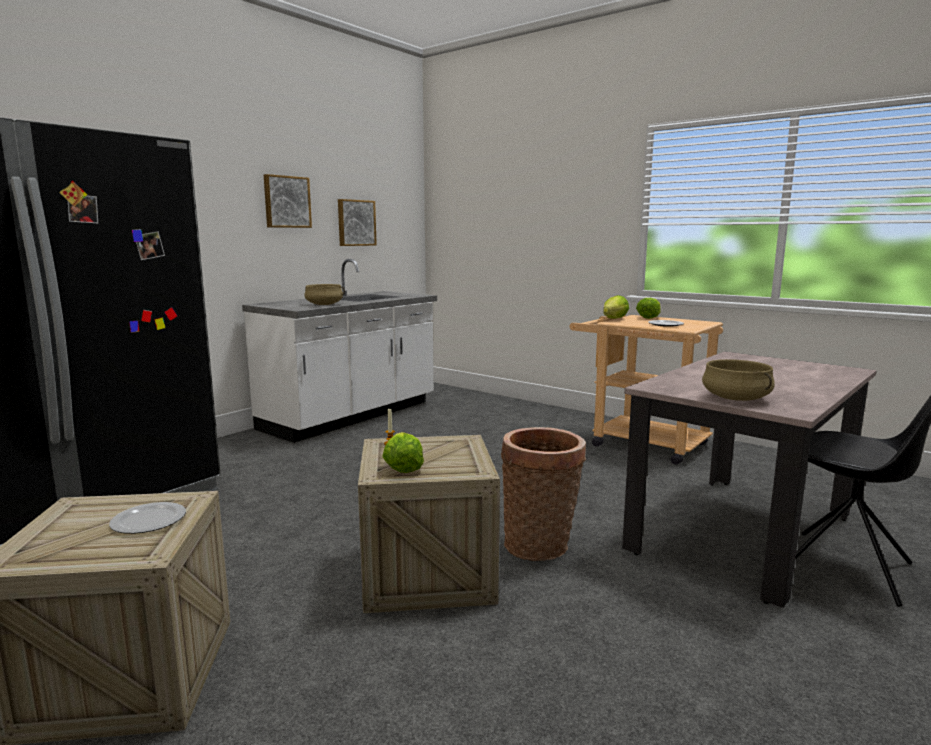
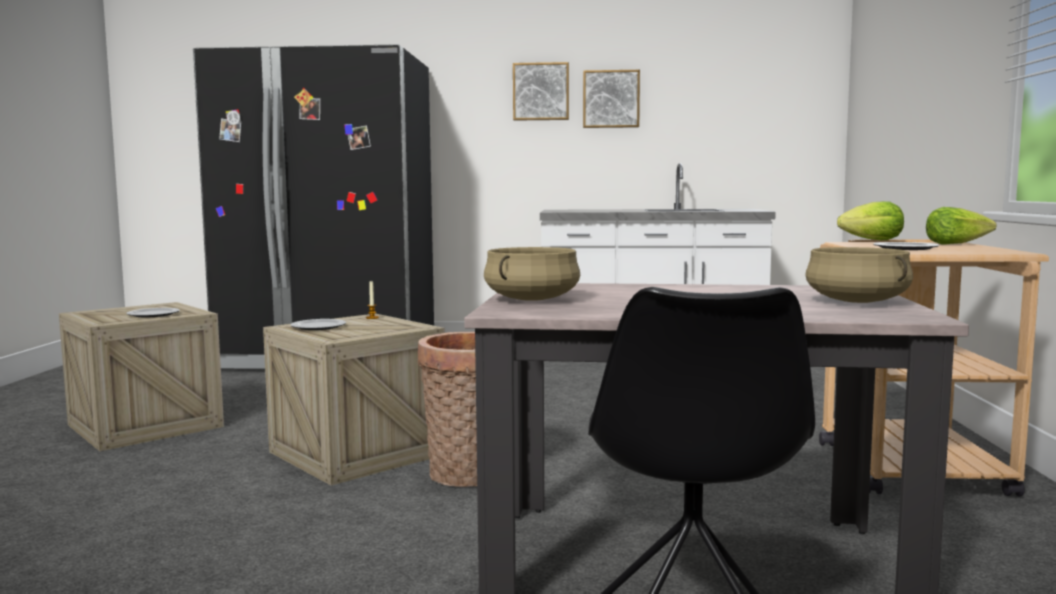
camera: 55 degrees right, 5 degrees down
(324, 304) = (598, 211): beige cooking pot -> beige cooking pot (858, 301)
(355, 223) = (713, 120): picture -> picture (541, 92)
(402, 467) = (317, 327): lettuce -> plate

